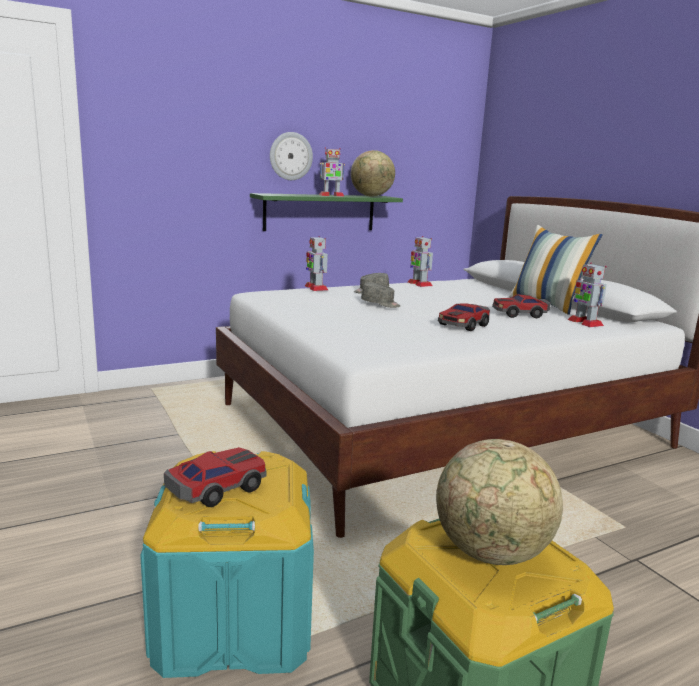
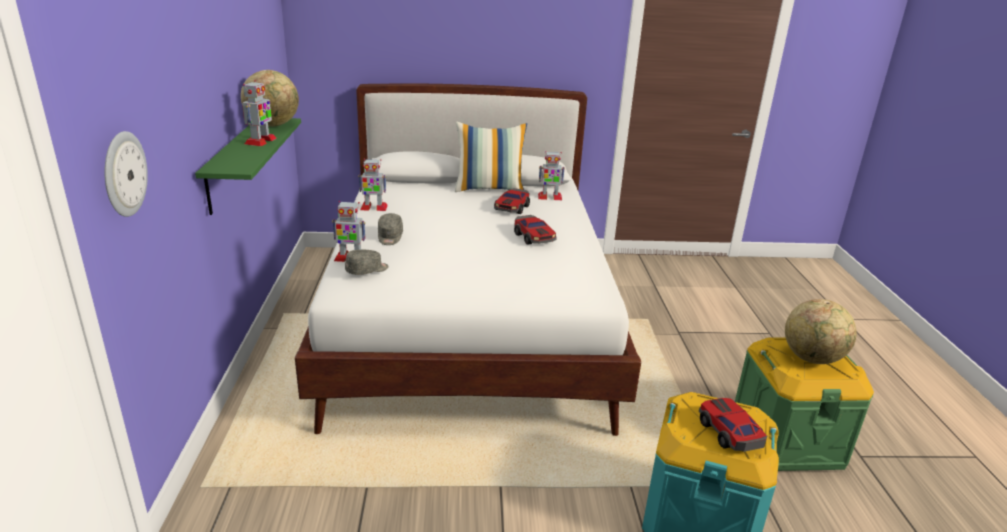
camera: 65 degrees left, 10 degrees up
(290, 156) = (208, 105): wall clock -> wall clock (123, 174)
(380, 304) = (449, 247): grey cap -> grey cap (367, 270)

